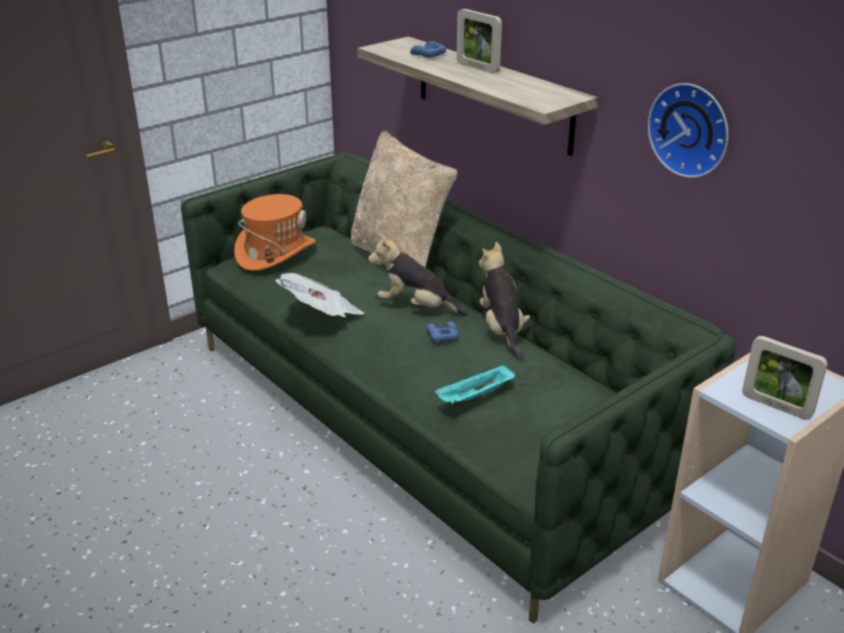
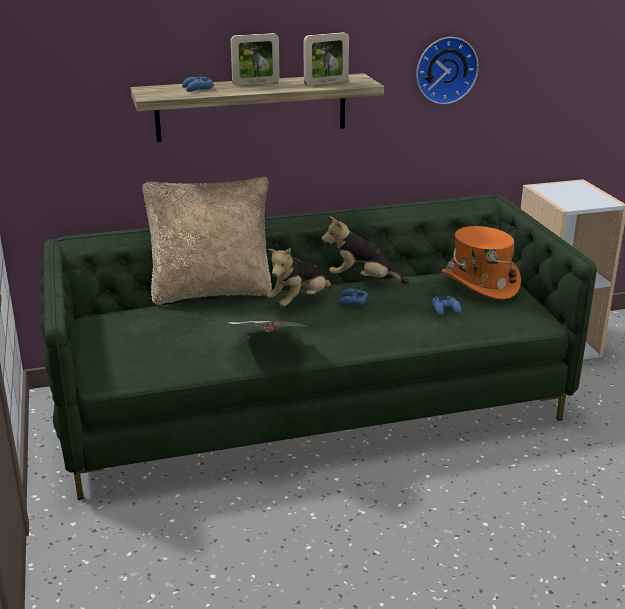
camera: 65 degrees left, 5 degrees down
(275, 252) = (120, 344): orange hat -> orange hat (479, 283)
(475, 397) = (446, 309): turquoise tray -> blue game controller
(776, 406) = (592, 199): picture frame -> picture frame (326, 83)

